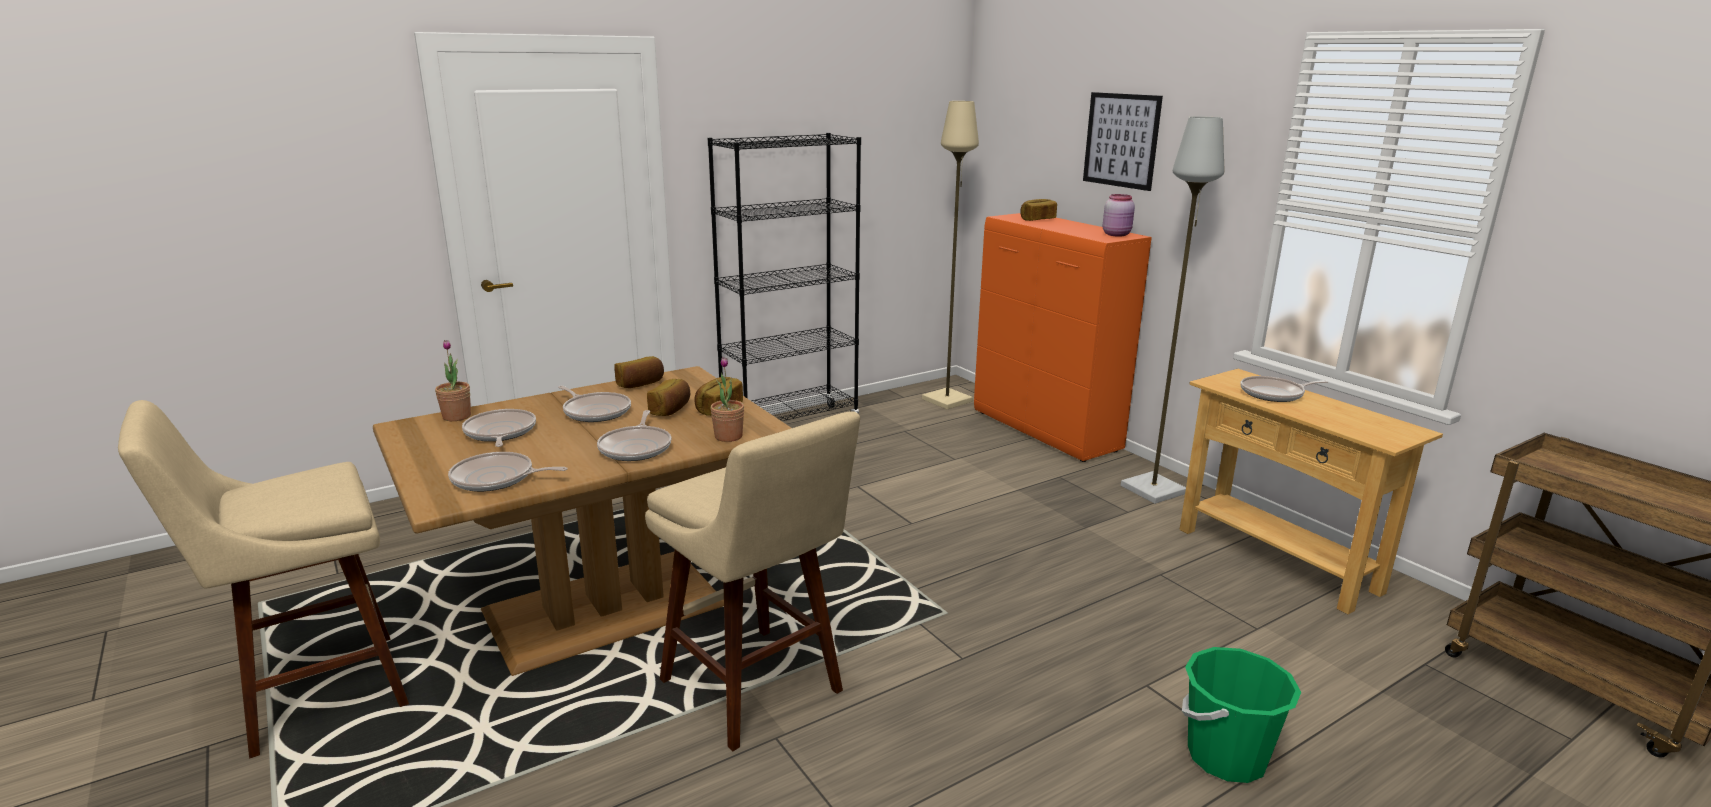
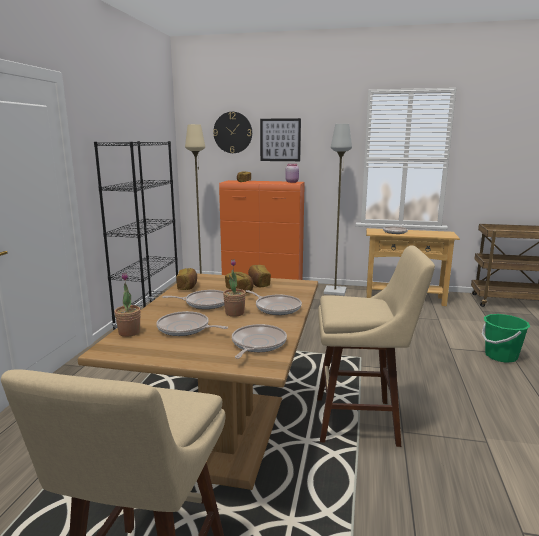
camera: 45 degrees left, 5 degrees down
(497, 479) = (257, 344): frying pan -> frying pan turned 150 degrees clockwise
(728, 436) = (298, 290): potted plant -> potted plant (234, 313)
(1047, 117) = (233, 132): none -> wall clock

